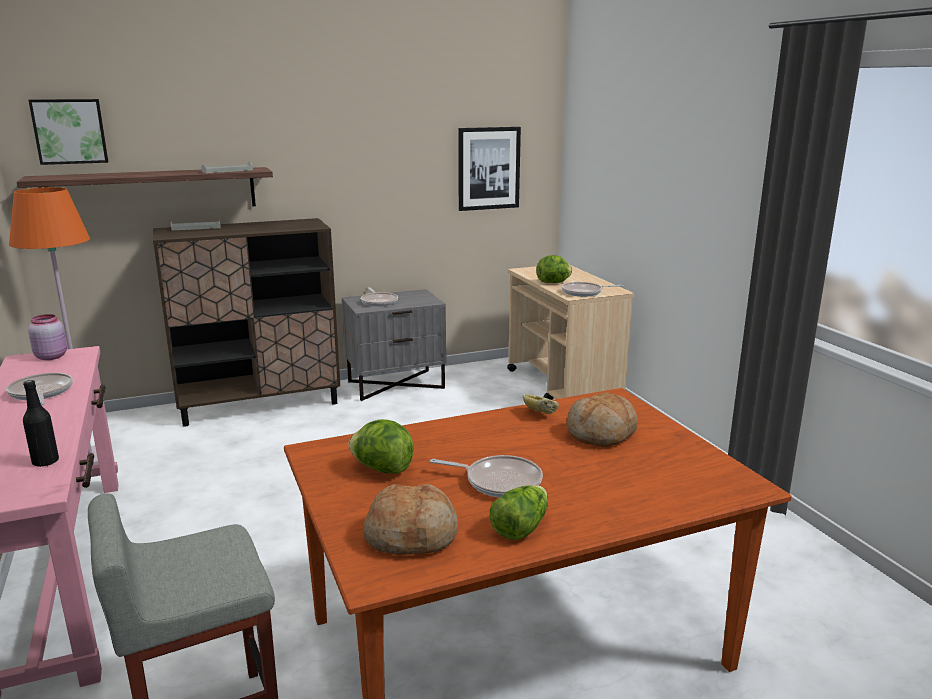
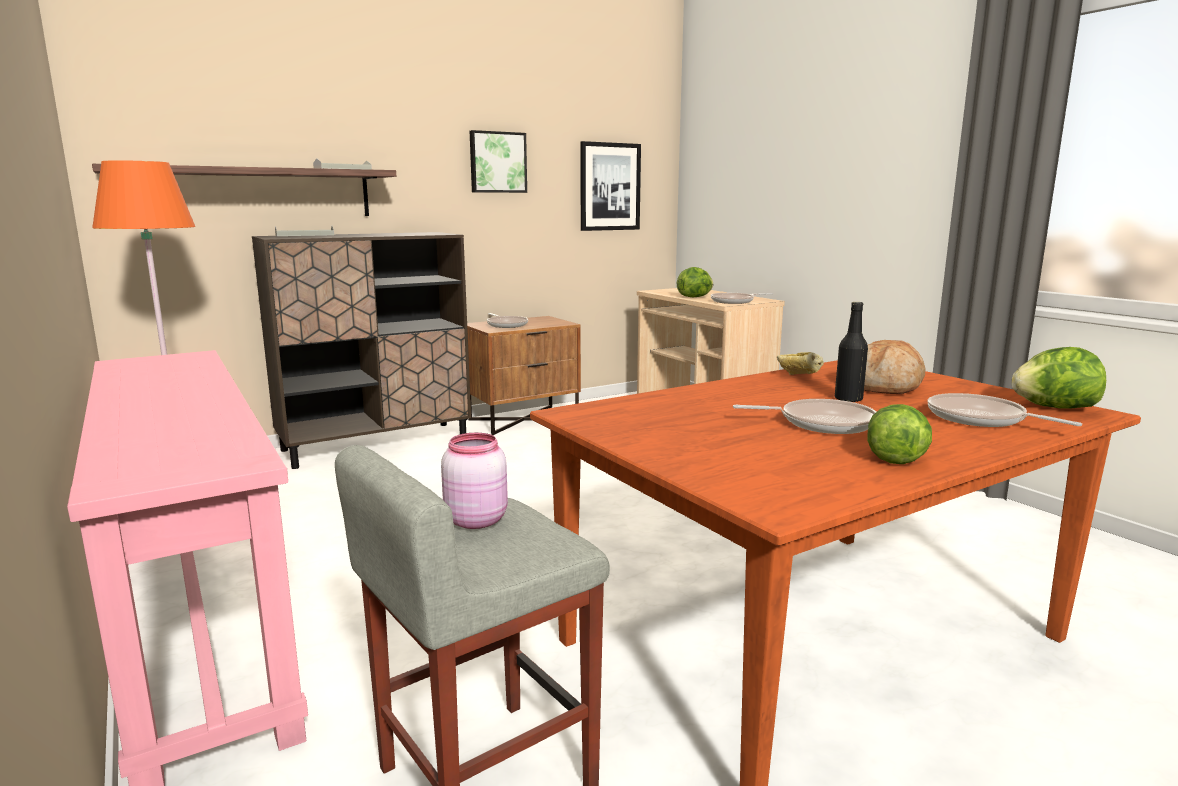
camera: 10 degrees left, 5 degrees down
(41, 393) = (169, 385): frying pan -> frying pan (981, 419)
(45, 462) = (226, 437): black bottle -> black bottle (848, 399)
(51, 356) = (159, 359): pink jar -> pink jar (475, 520)
(70, 131) = (153, 115): picture -> picture (497, 162)
(382, 469) = (673, 422): lettuce -> lettuce (1054, 408)
(396, 384) = (523, 419): grey nightstand -> brown nightstand
(412, 535) = (778, 469): bread -> none

